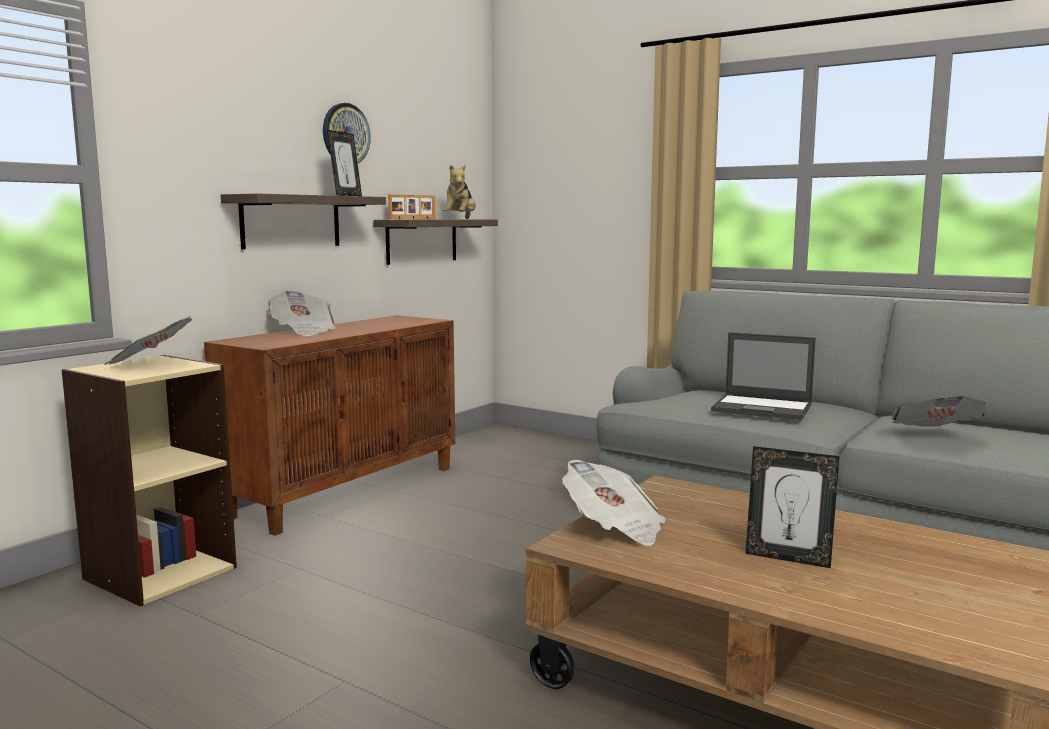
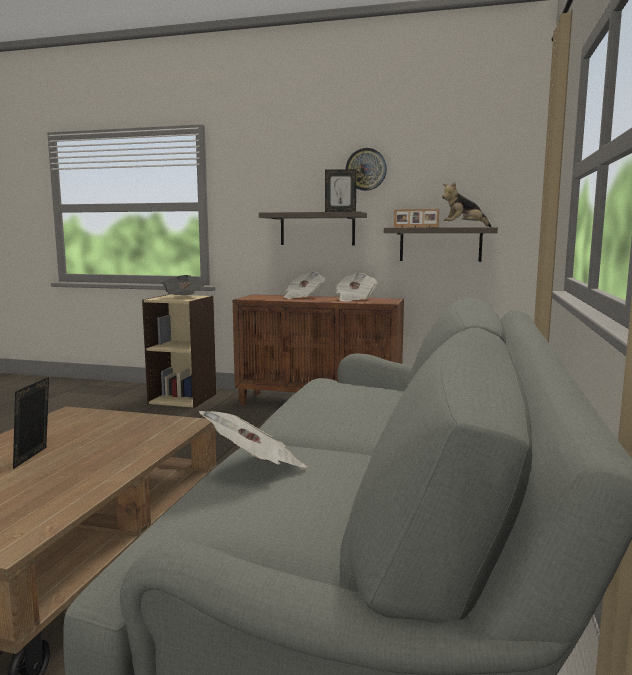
camera: 70 degrees right, 0 degrees up
(614, 528) = (95, 418): newspaper -> newspaper (354, 299)
(763, 408) = (322, 406): laptop -> none

